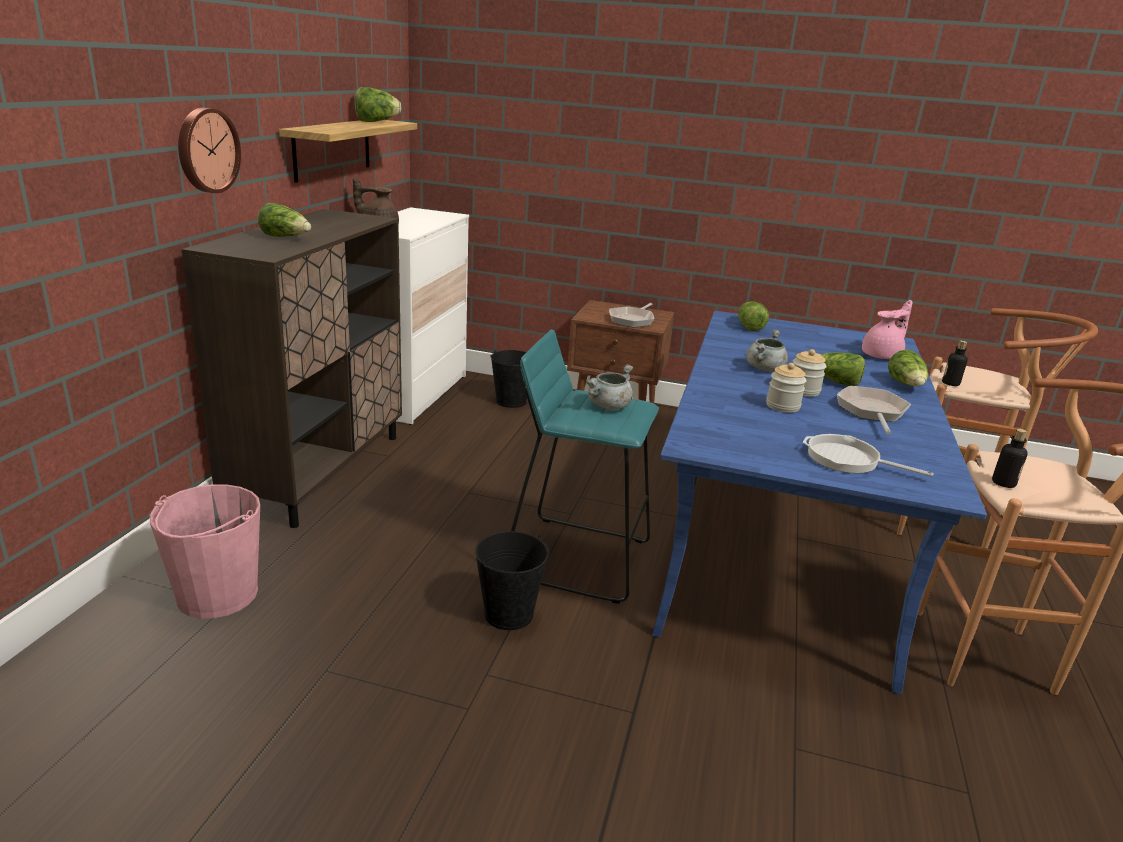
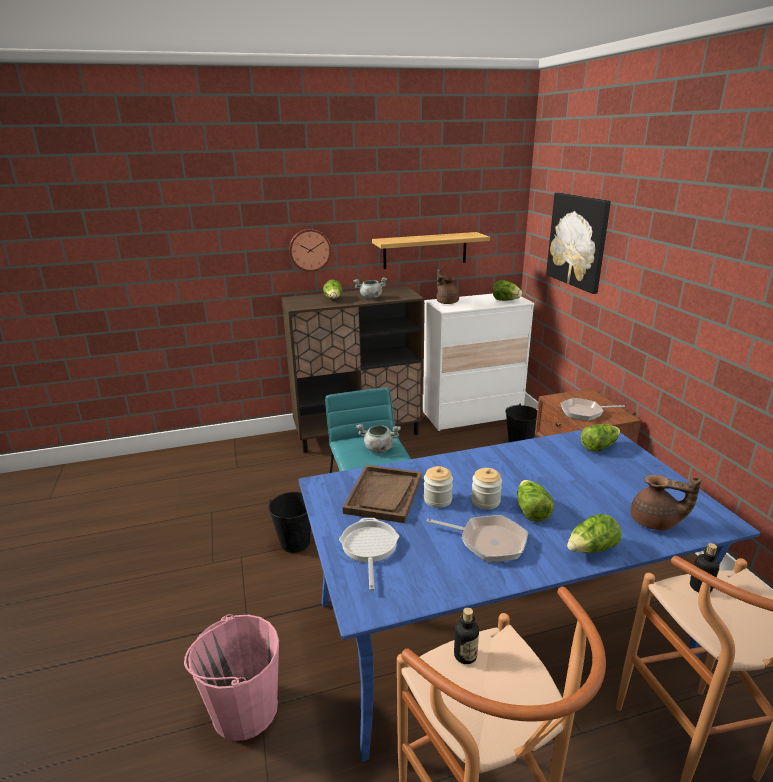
camera: 60 degrees right, 0 degrees up
(217, 594) = (239, 462): pink bucket -> pink bucket (244, 709)
(376, 122) = (460, 235): lettuce -> lettuce (505, 300)
(531, 123) = (578, 241): none -> picture
(750, 424) = (384, 495): none -> brown tray
(765, 369) = (506, 475): grey cooking pot -> grey cooking pot (370, 297)
(872, 412) = (488, 541): frying pan -> frying pan turned 45 degrees clockwise
(882, 356) = (655, 522): pink teapot -> brown teapot

